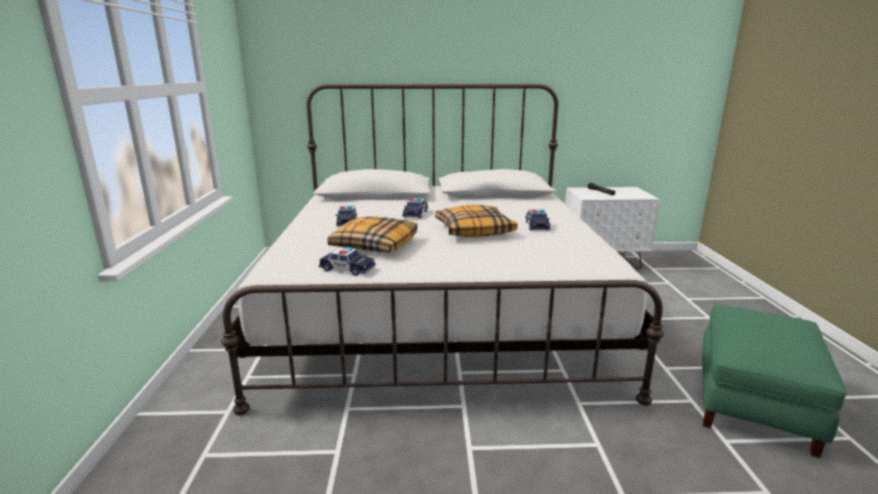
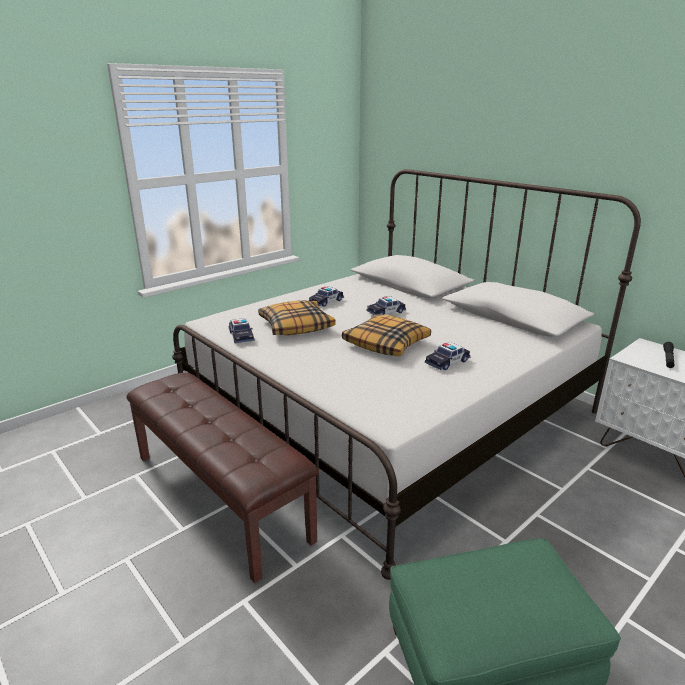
camera: 50 degrees right, 5 degrees up
(449, 449) = (221, 495): none -> brown bench

